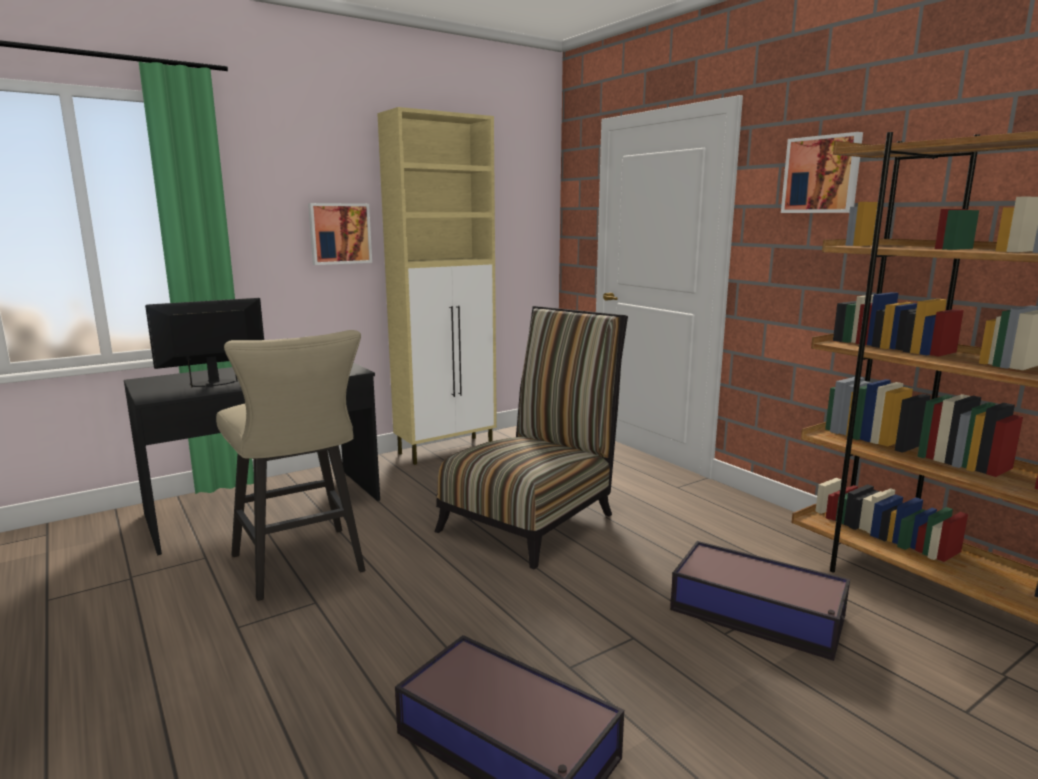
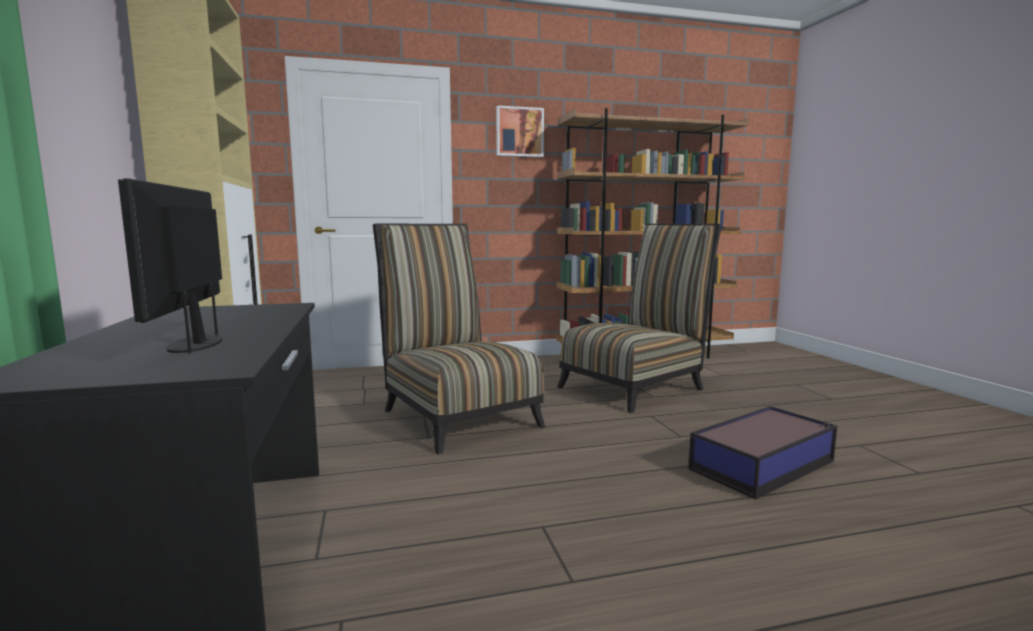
camera: 70 degrees left, 5 degrees down
(302, 567) = (451, 532): beige stool -> none
(339, 233) = (98, 119): picture -> none
(758, 614) = (636, 386): storage box -> chair

